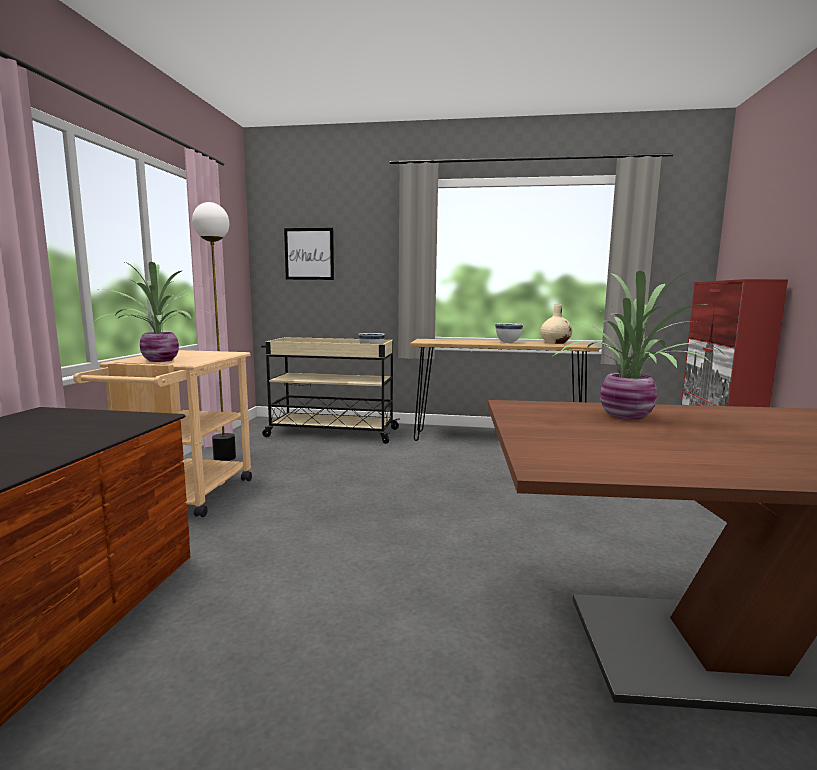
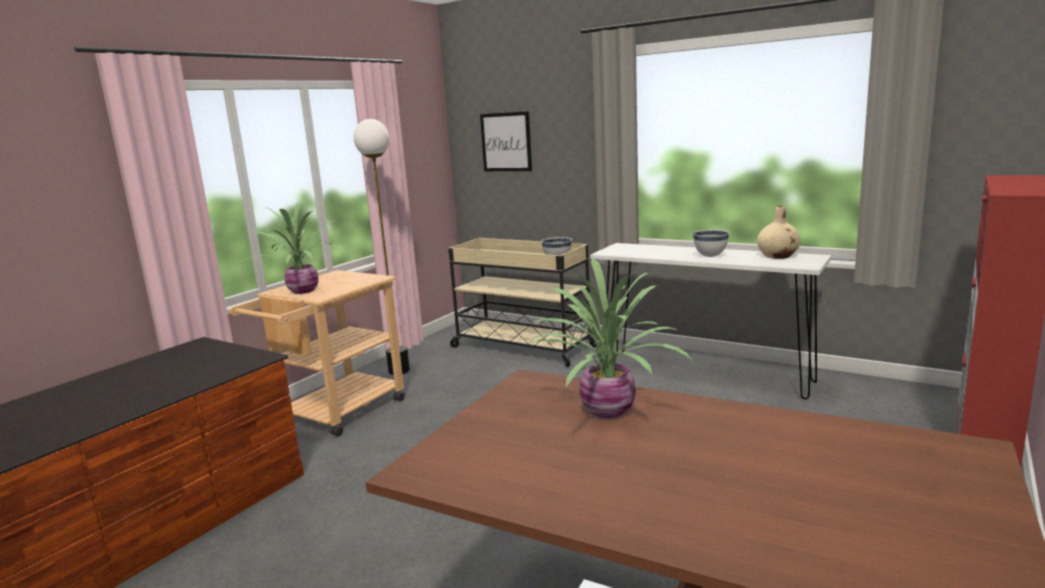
camera: 25 degrees right, 5 degrees up
(497, 440) = (703, 373): brown console table -> white console table

